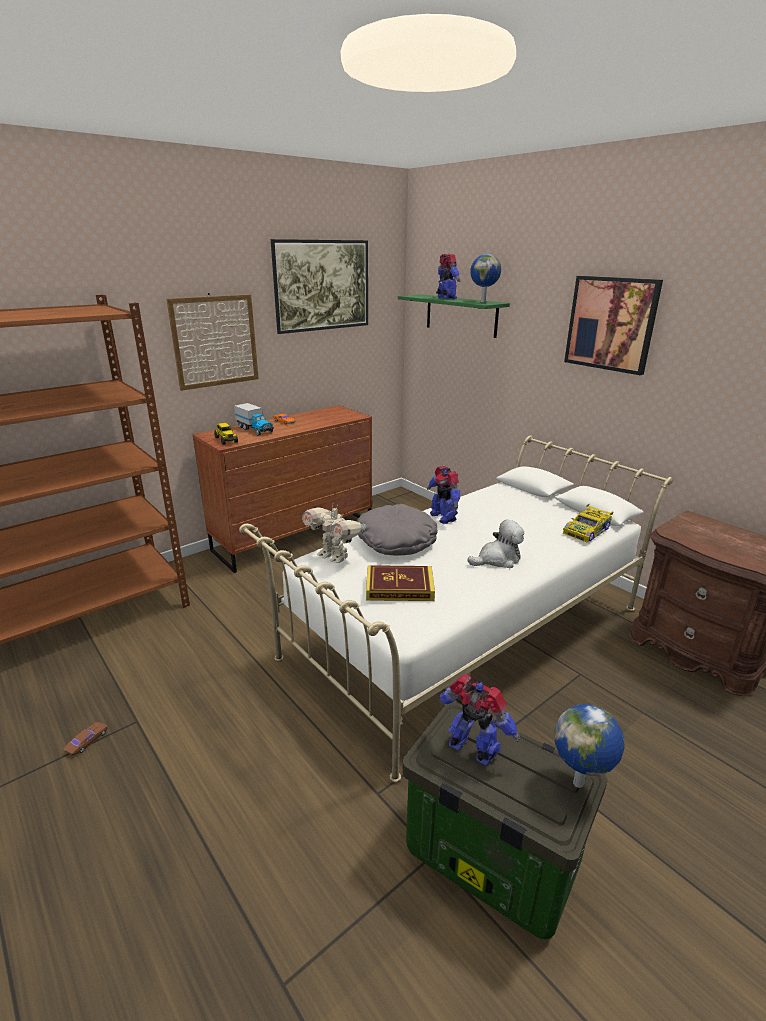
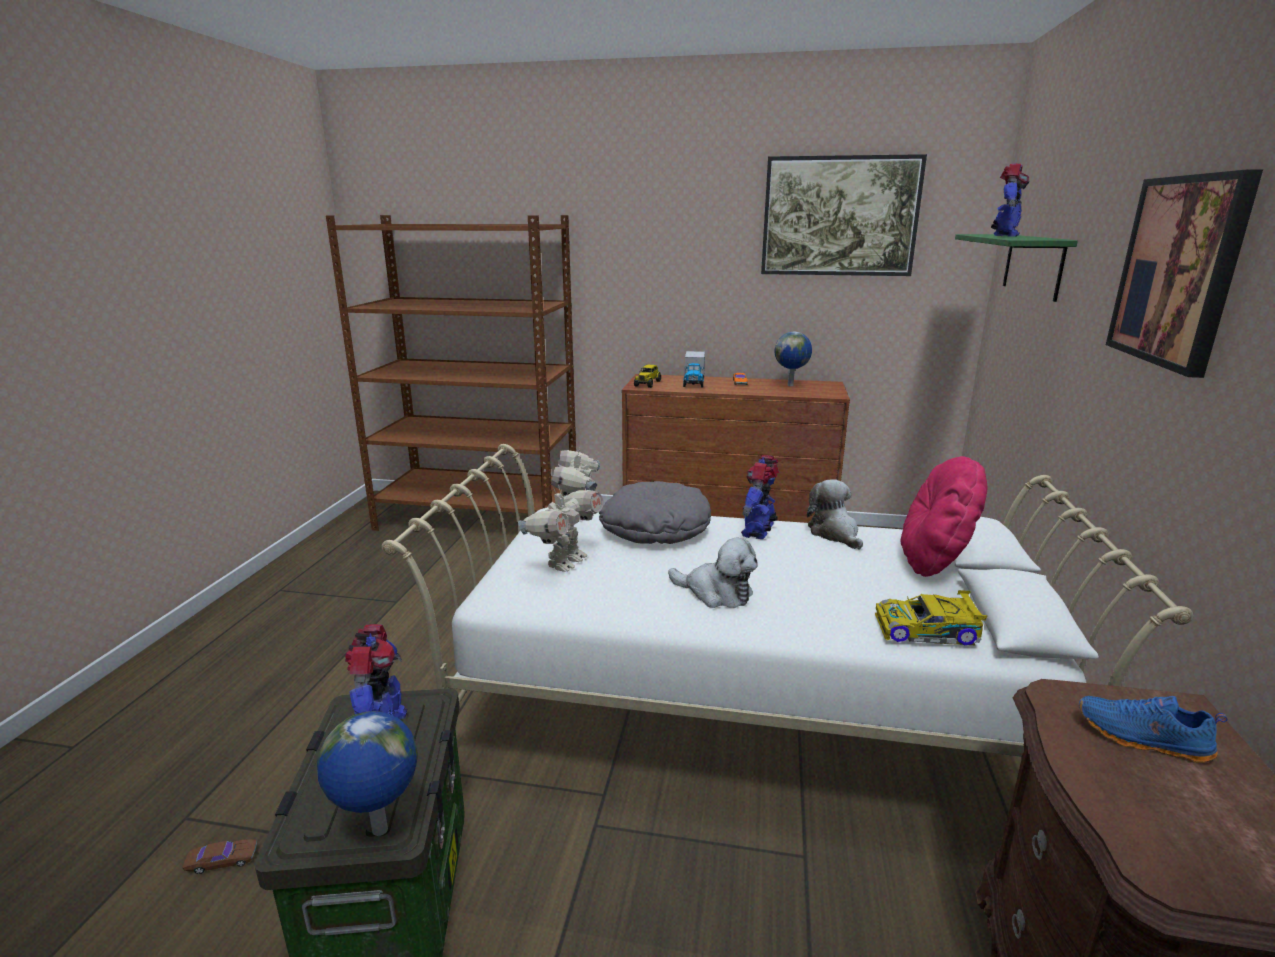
camera: 50 degrees right, 5 degrees down
(87, 741) = (359, 595): brown toy car -> brown toy car (222, 860)
(215, 340) = (678, 272): picture -> none
(399, 587) = (564, 562): book -> toy robot
(472, 502) = (834, 533): none -> plush toy
(483, 301) = (1036, 238): globe -> globe (791, 385)
(533, 500) = (934, 565): none -> pink pillow
(706, 534) = (1142, 740): none -> blue shoe

